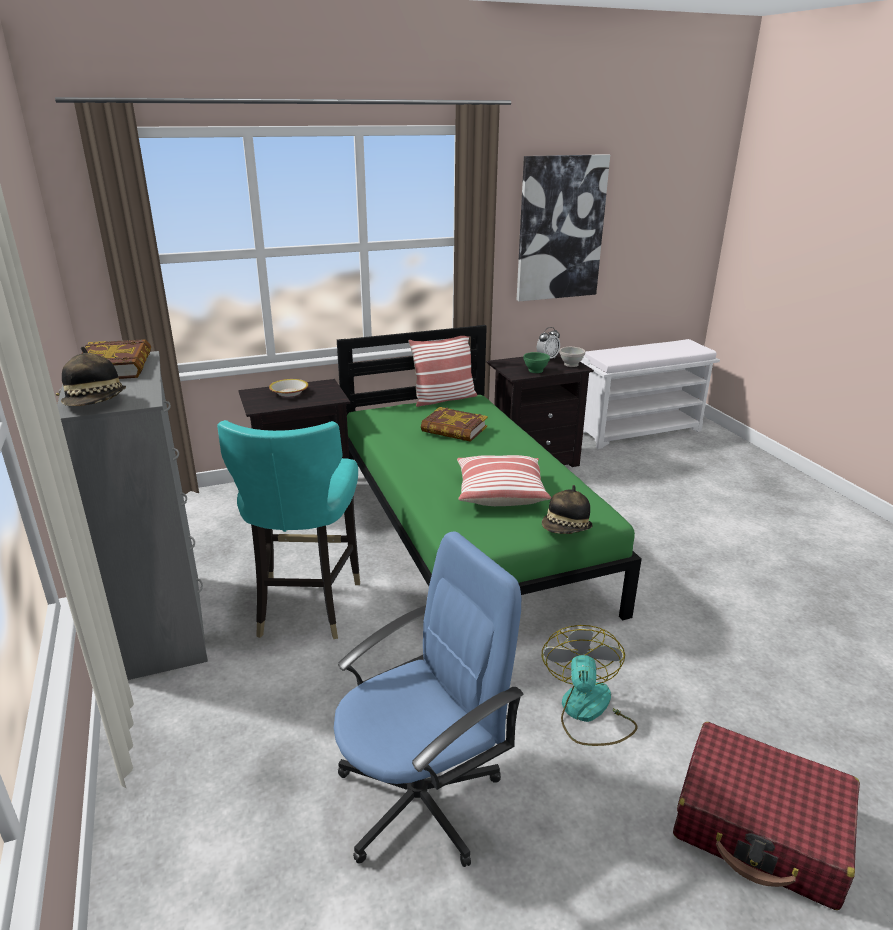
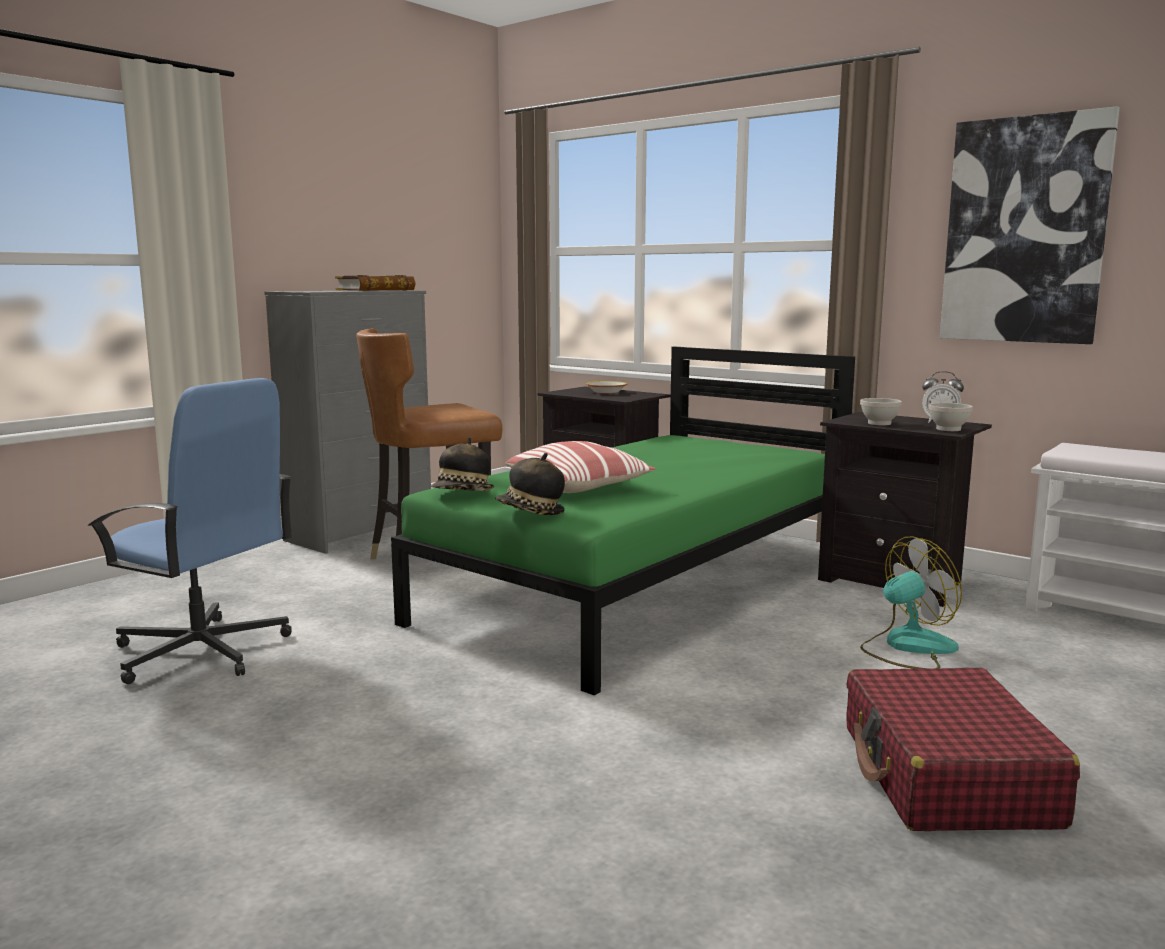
camera: 60 degrees right, 15 degrees down
(97, 403) = (299, 291): hat -> hat (462, 494)
(306, 606) = (431, 561): turquoise chair -> brown chair
(444, 399) = (776, 446): pillow -> none
(454, 429) = (697, 456): book -> none
(535, 370) = (879, 423): green bowl -> white bowl
(587, 712) = (375, 699): fan -> fan (907, 647)
(760, 827) = (230, 829): red suitcase -> red suitcase (946, 776)

